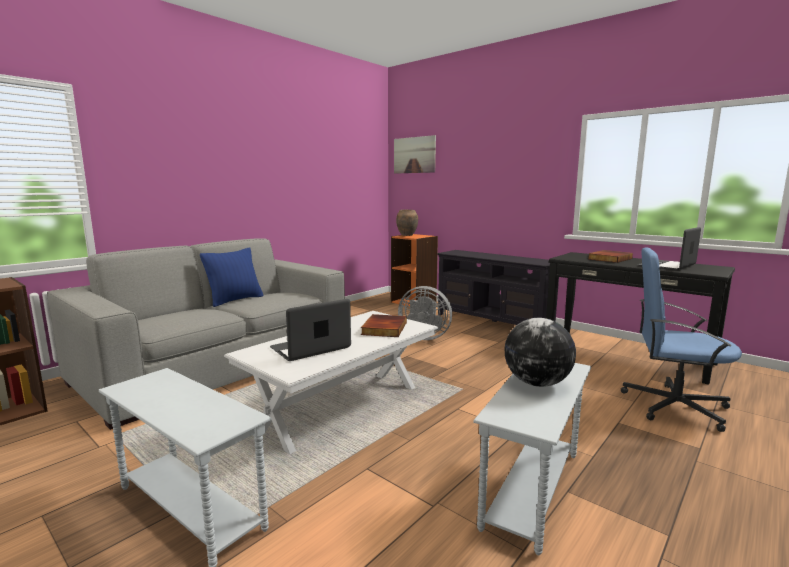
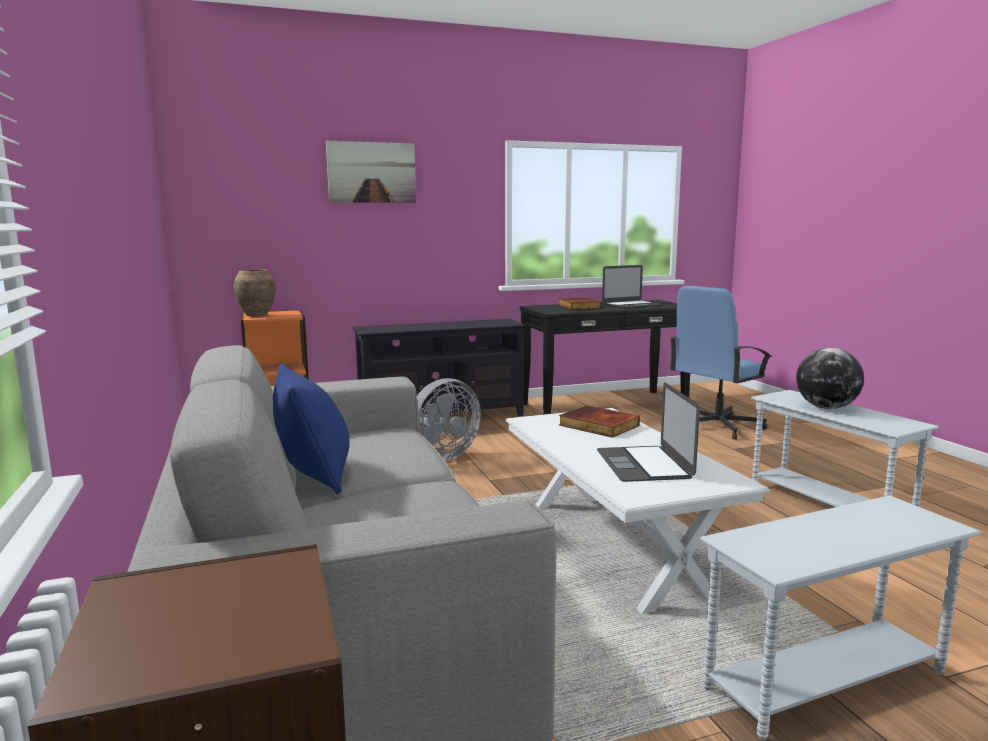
camera: 60 degrees left, 0 degrees up
(414, 155) = (233, 172): picture -> picture (371, 172)
(667, 265) = (632, 305): laptop -> laptop turned 105 degrees counterclockwise

